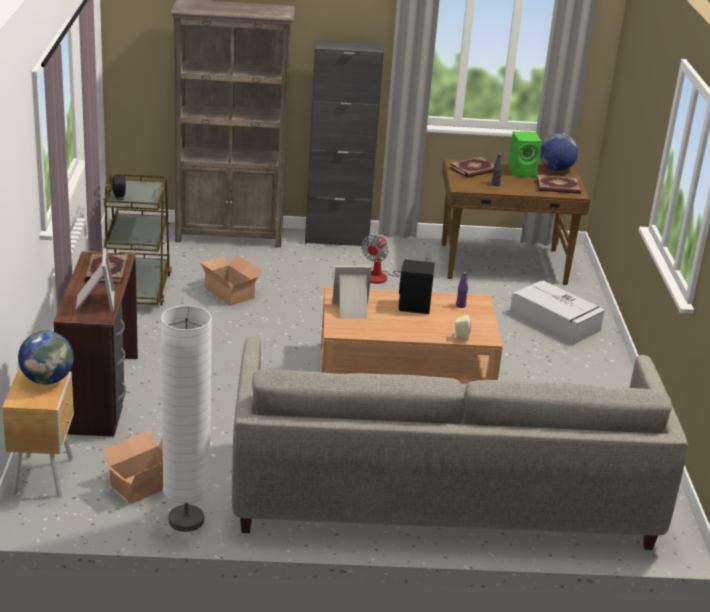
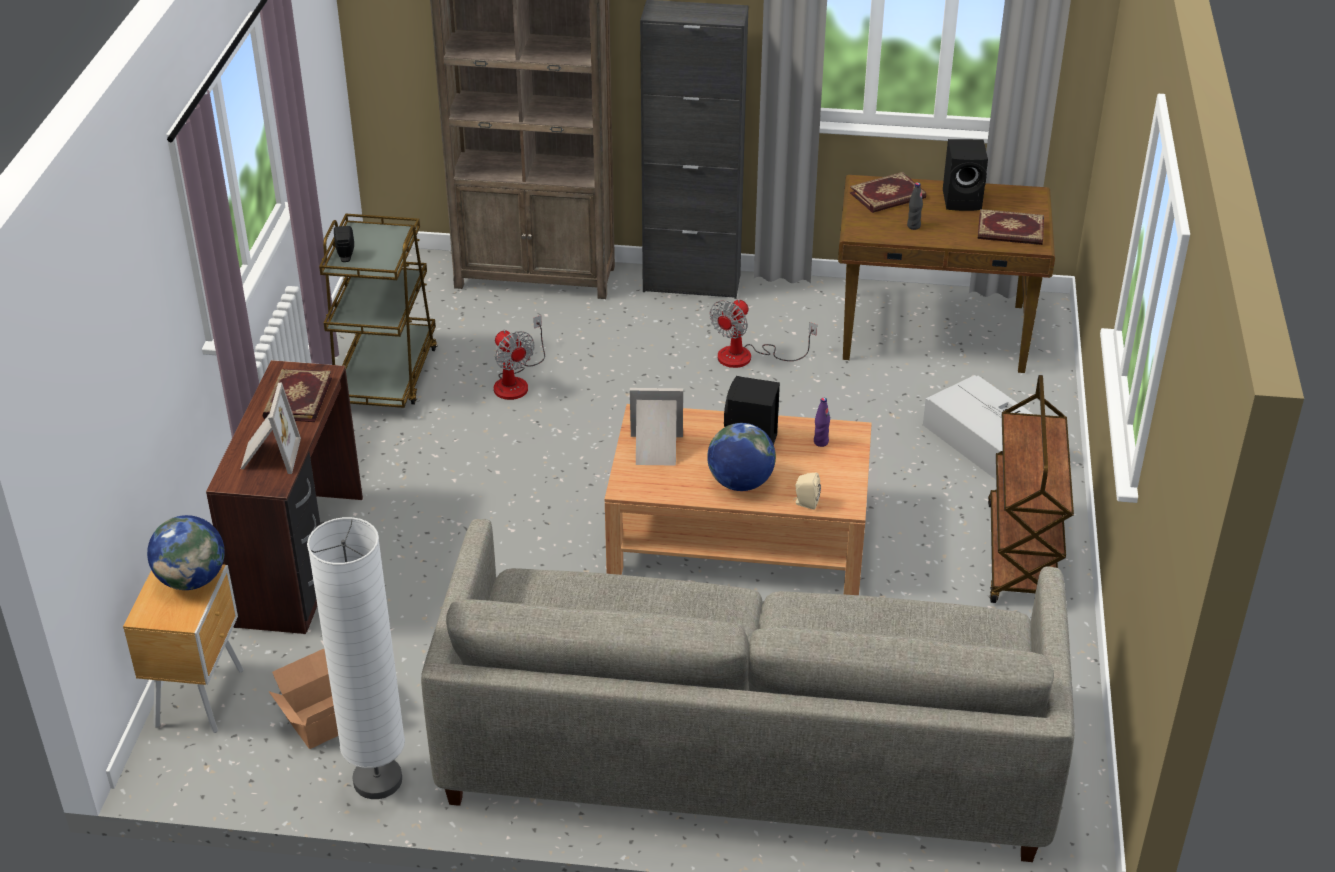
camera: 10 degrees right, 10 degrees up
(230, 292) = (516, 381): cardboard box -> fan
(523, 172) = (963, 200): green speaker -> black speaker
(556, 169) = (1017, 195): globe -> globe (740, 483)
(595, 382) = (1022, 556): none -> brown cart

